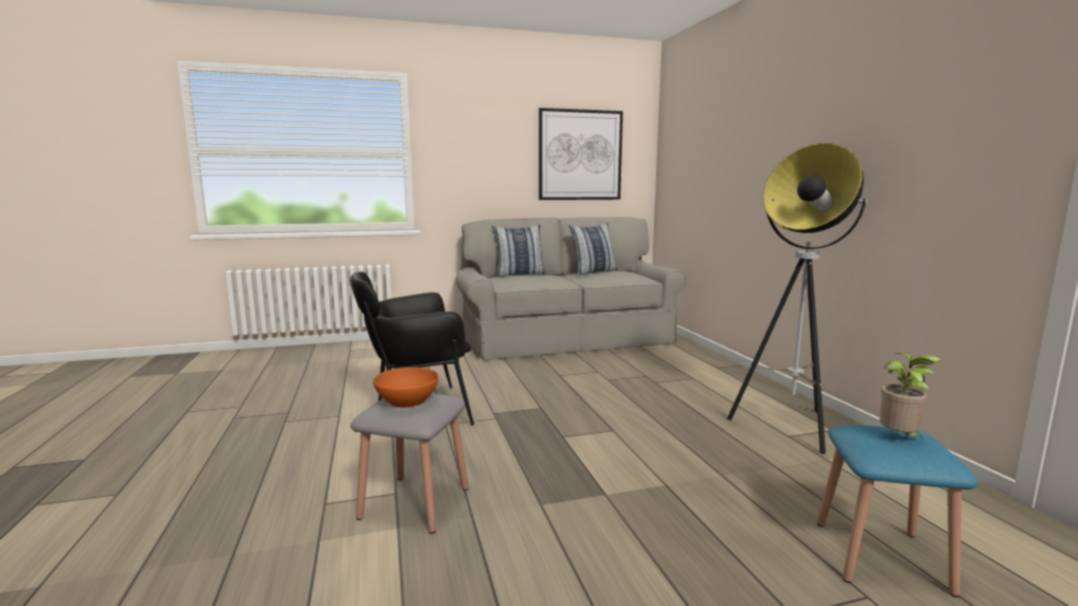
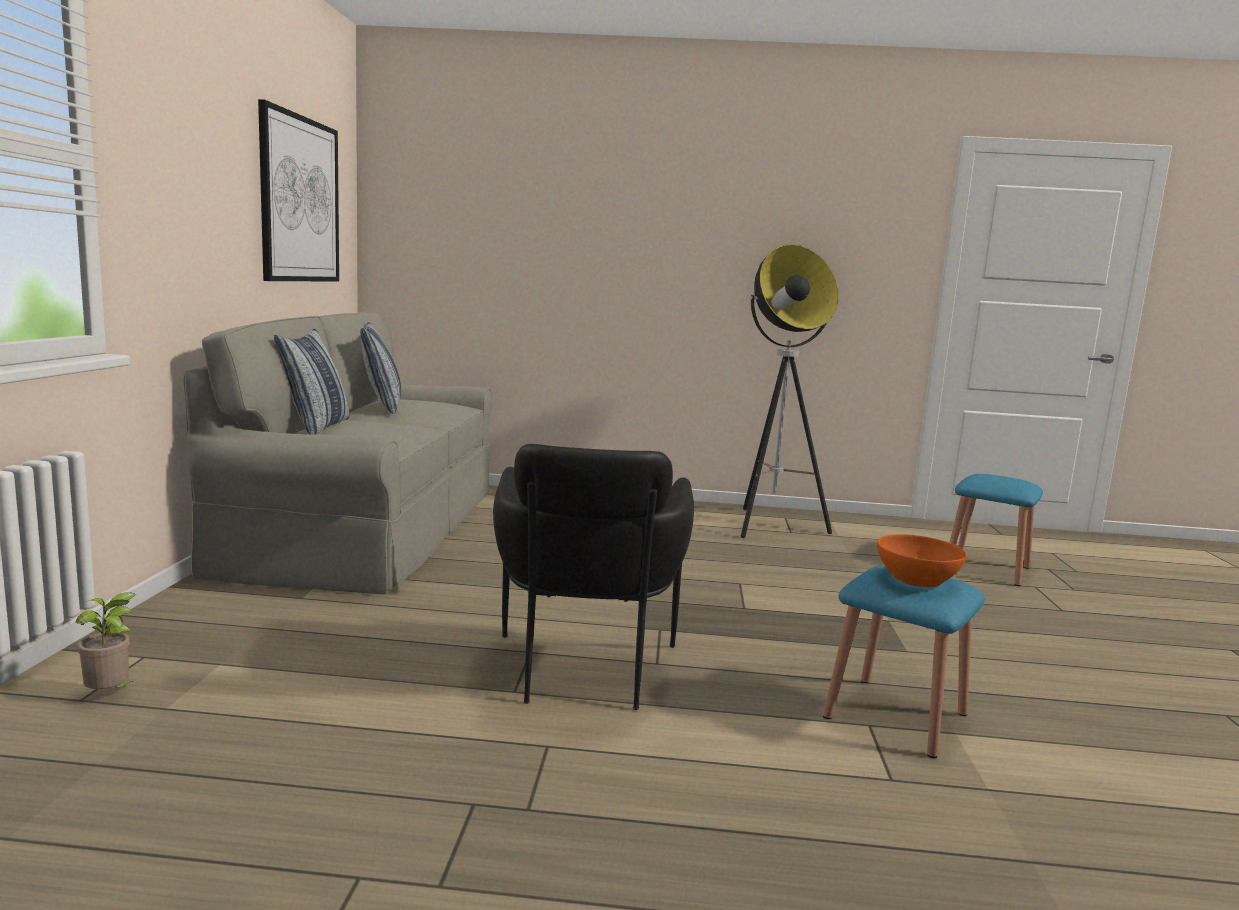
camera: 70 degrees left, 0 degrees up
(415, 502) = (895, 715): grey stool -> blue stool
(900, 439) = (1002, 478): potted plant -> potted plant (111, 694)

